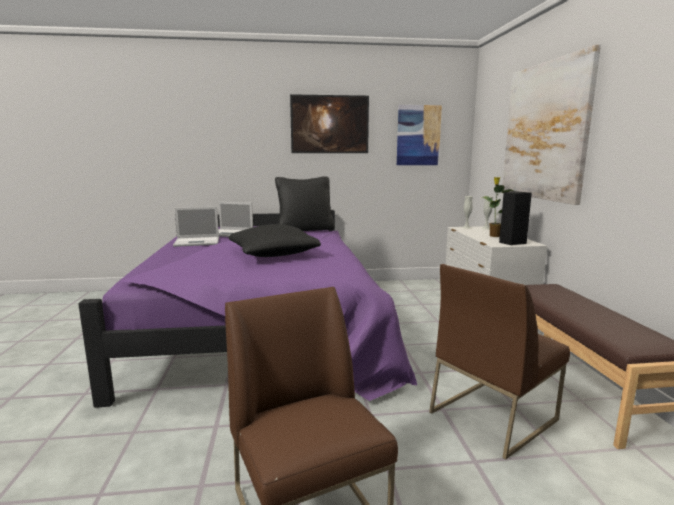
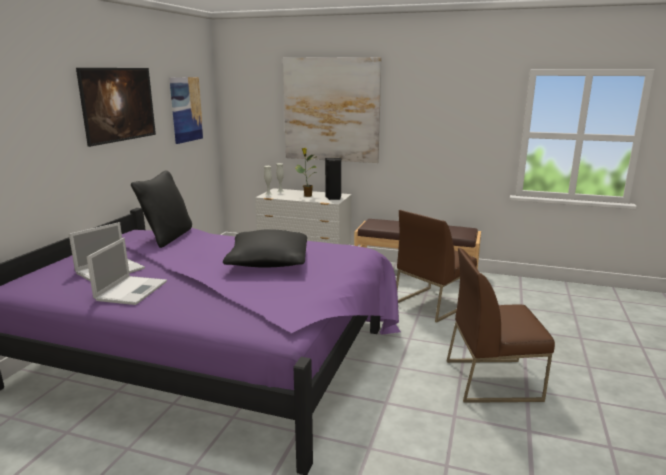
camera: 65 degrees left, 5 degrees up
(492, 415) = (432, 303): brown chair -> brown chair turned 60 degrees clockwise

